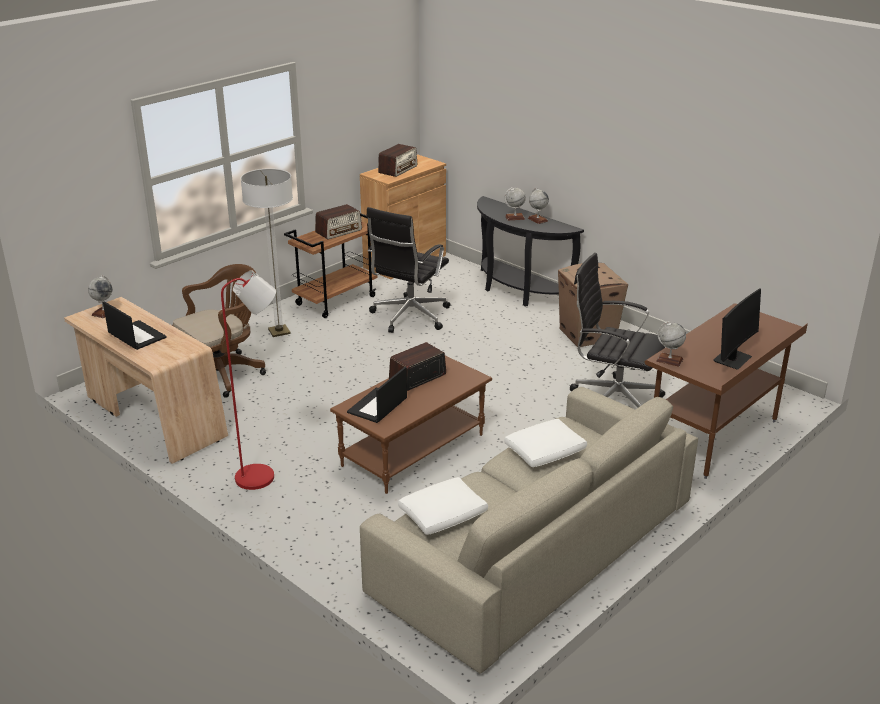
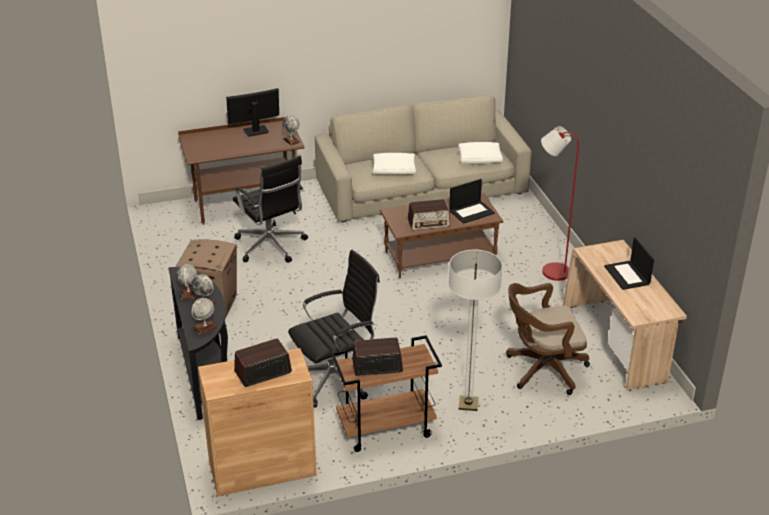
camera: 150 degrees left, 5 degrees up
(104, 312) = (650, 310): globe -> globe (205, 327)

